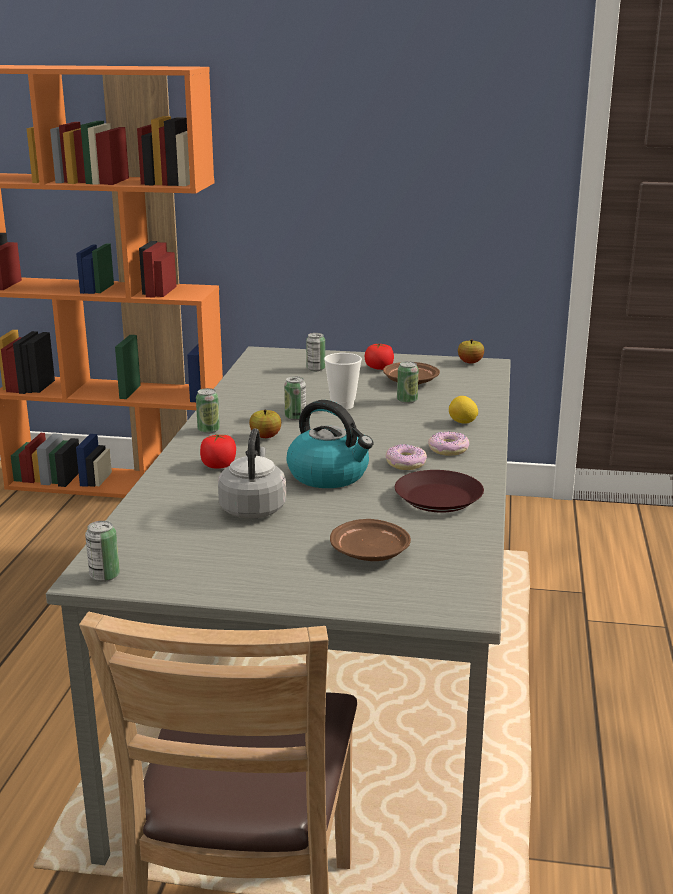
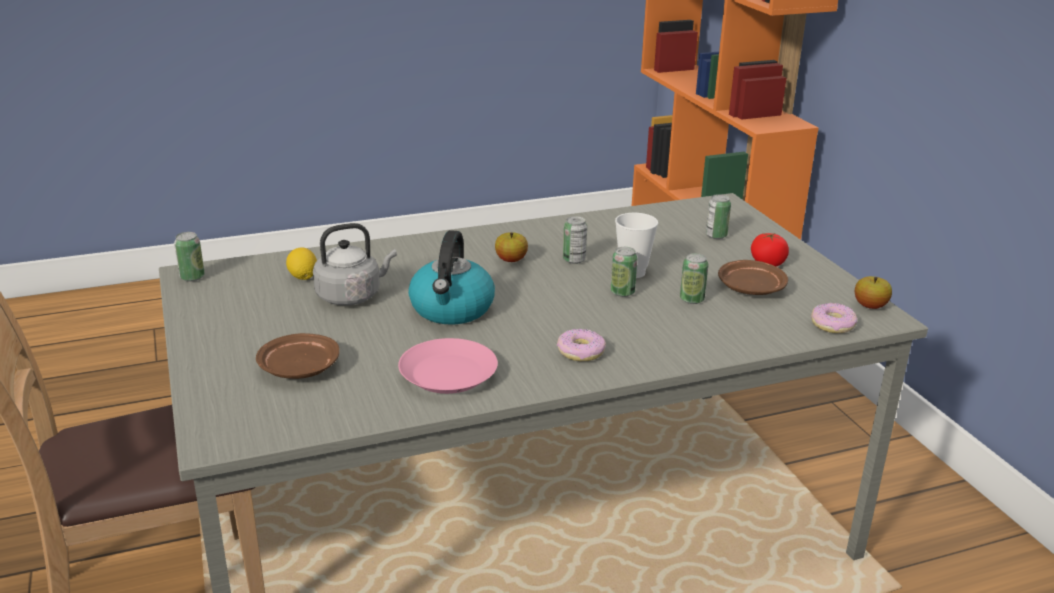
camera: 60 degrees right, 5 degrees up
(208, 430) = (498, 234): can -> can (622, 292)
(219, 465) = (426, 259): tomato -> none
(406, 463) = (519, 338): donut -> donut (833, 325)
(437, 499) = (447, 374): brown plate -> pink plate
(462, 422) = (668, 343): lemon -> lemon (303, 277)

